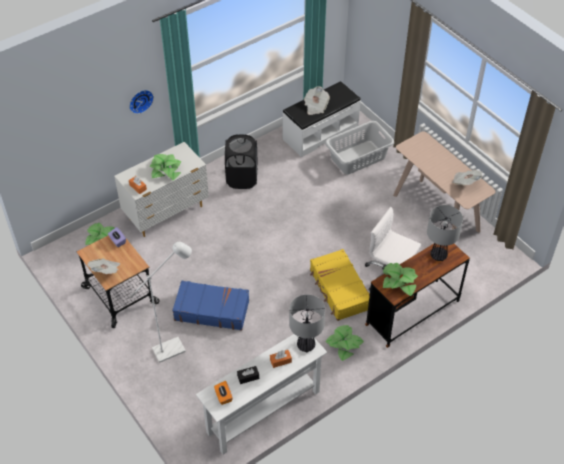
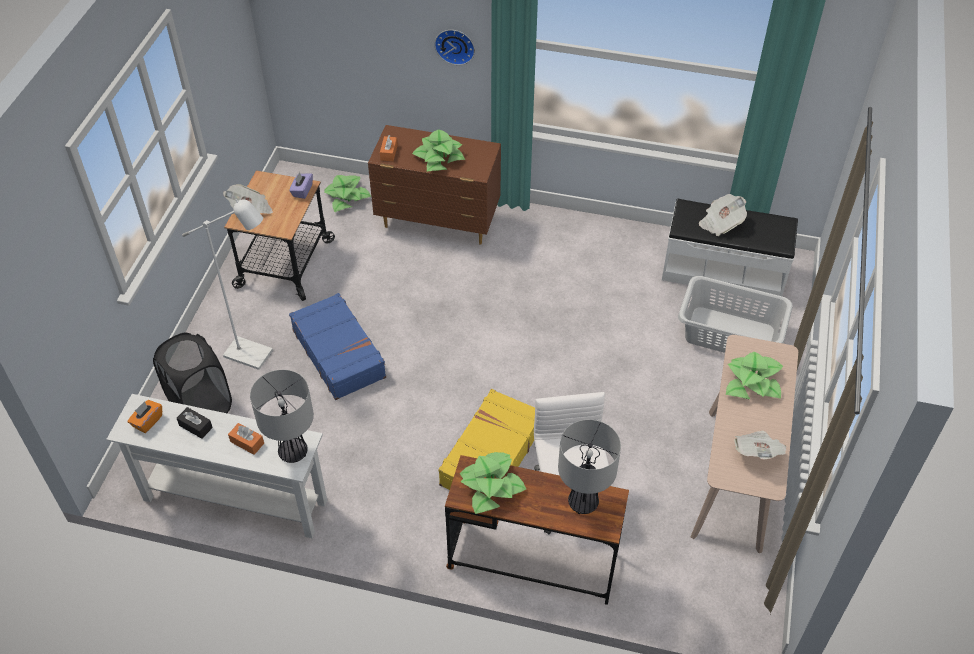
camera: 50 degrees right, 0 degrees up
(167, 213) = (439, 222): white dresser -> brown dresser
(242, 178) = (562, 250): black laundry basket -> black laundry basket (201, 406)
(344, 344) = (409, 517): potted plant -> potted plant (753, 382)

